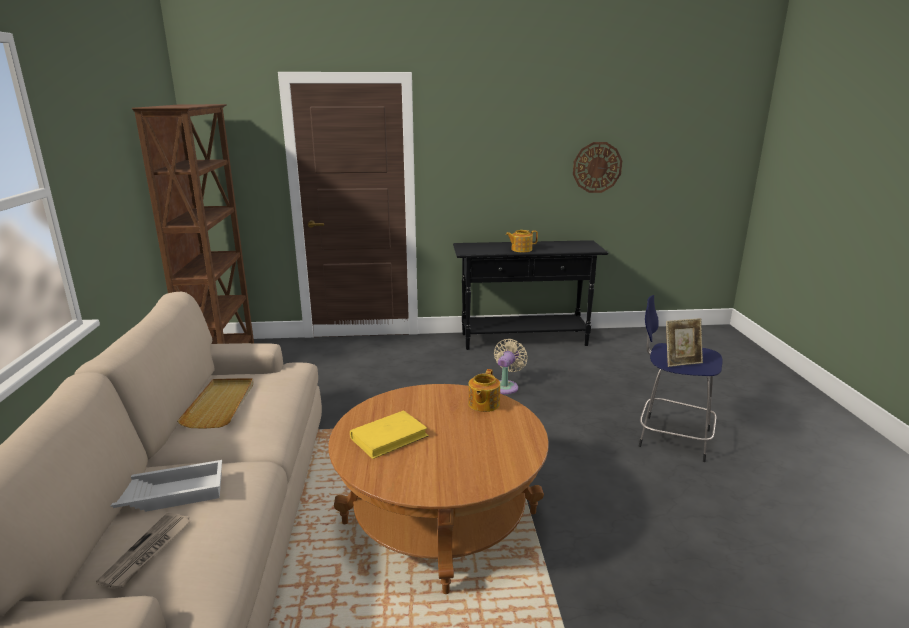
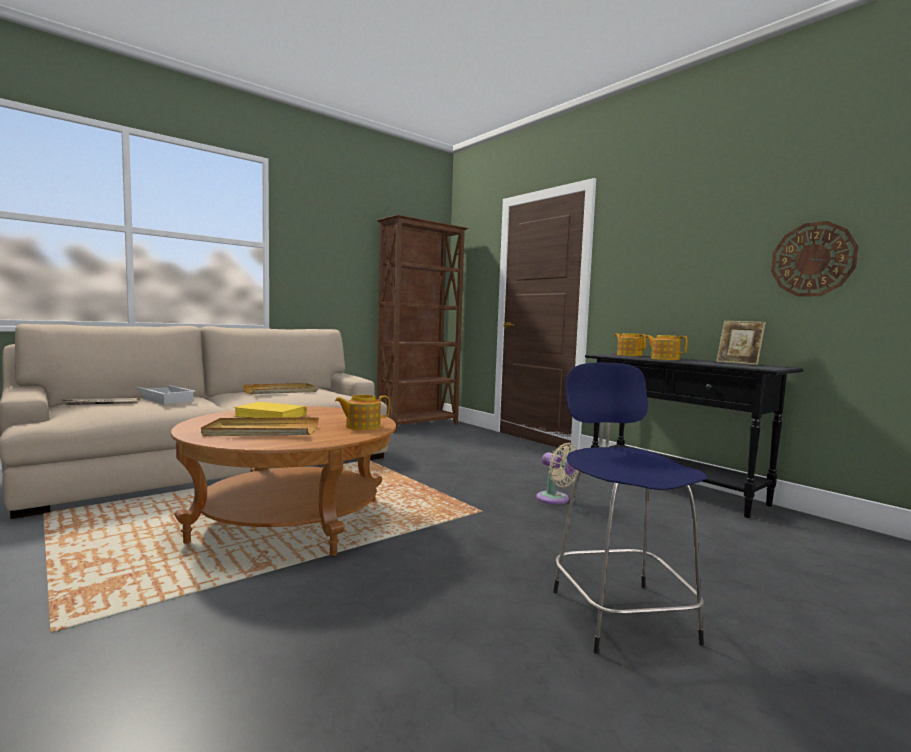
camera: 55 degrees right, 15 degrees down
(467, 454) = (262, 431): none -> beige tray
(480, 247) = (629, 355): none -> teapot
(506, 386) = (555, 499): beige fan -> beige fan turned 60 degrees clockwise
(681, 362) = (608, 462): picture frame -> picture frame (738, 363)

